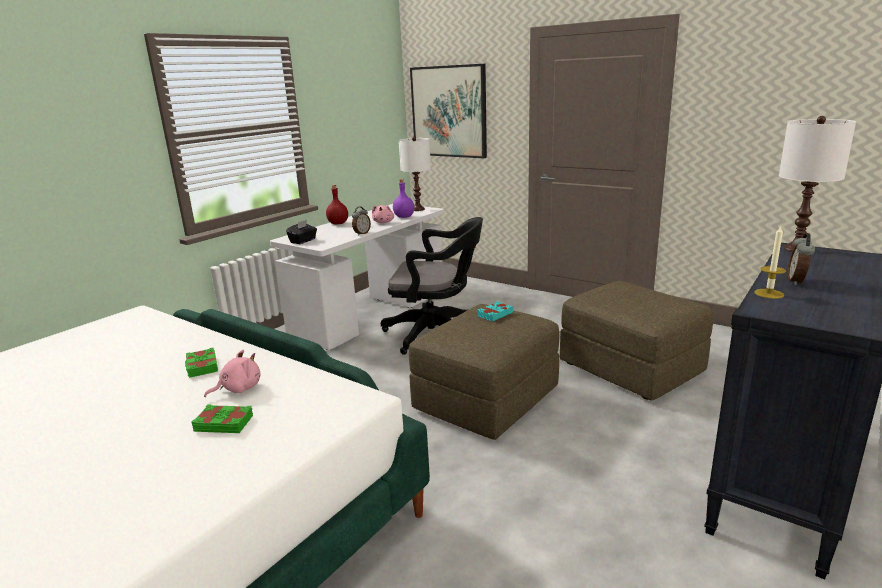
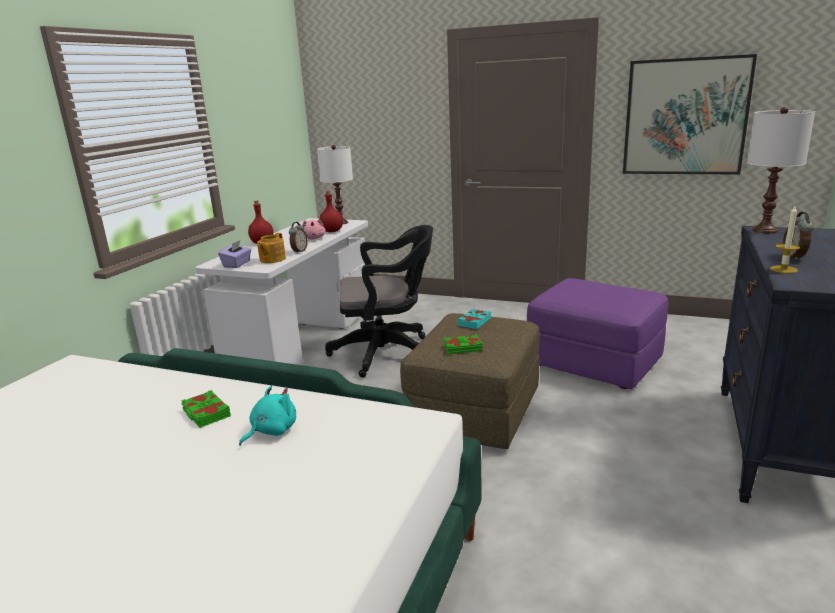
camera: 15 degrees left, 0 degrees up
(224, 423) = (284, 470): green book -> green book (462, 347)
(238, 389) = (271, 431): pink plush toy -> turquoise plush toy
(303, 241) = (237, 264): black tissue box -> purple tissue box
(334, 239) = (272, 259): none -> teapot
(404, 217) = (332, 231): purple bottle -> red bottle
(449, 111) = (359, 118): picture -> picture (685, 117)
(631, 368) = (594, 362): brown ottoman -> purple ottoman

